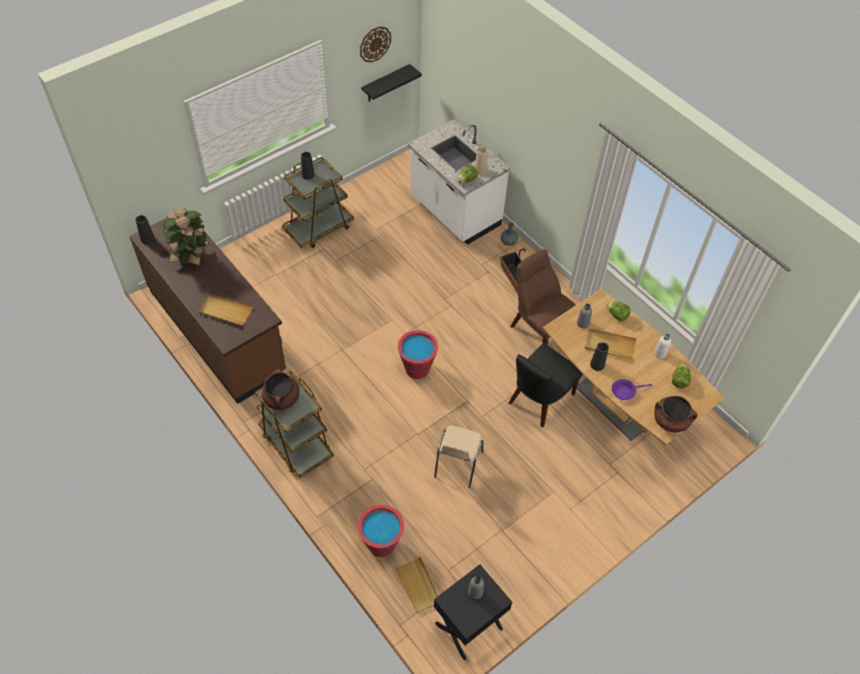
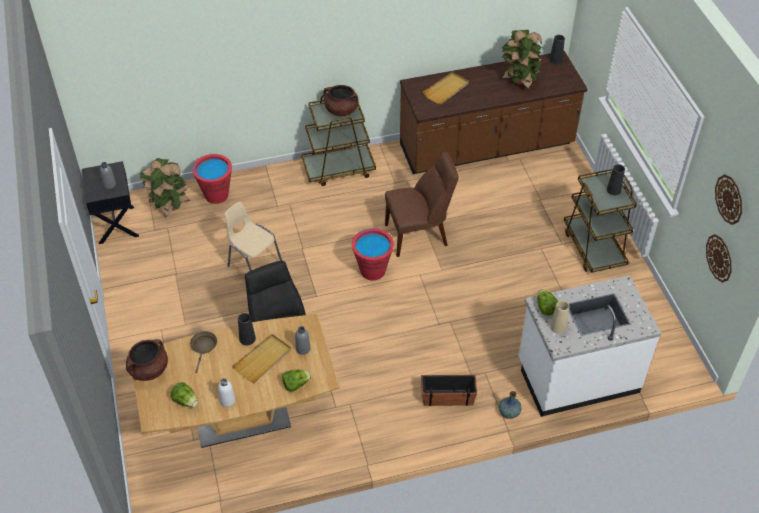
camera: 115 degrees right, 5 degrees down
(386, 84) = (719, 258): black shelf -> wall clock
(417, 586) = (168, 206): beige tray -> potted plant
(539, 330) = (368, 390): brown chair -> brown chair (419, 235)
(625, 391) = (204, 347): purple frying pan -> brown frying pan

